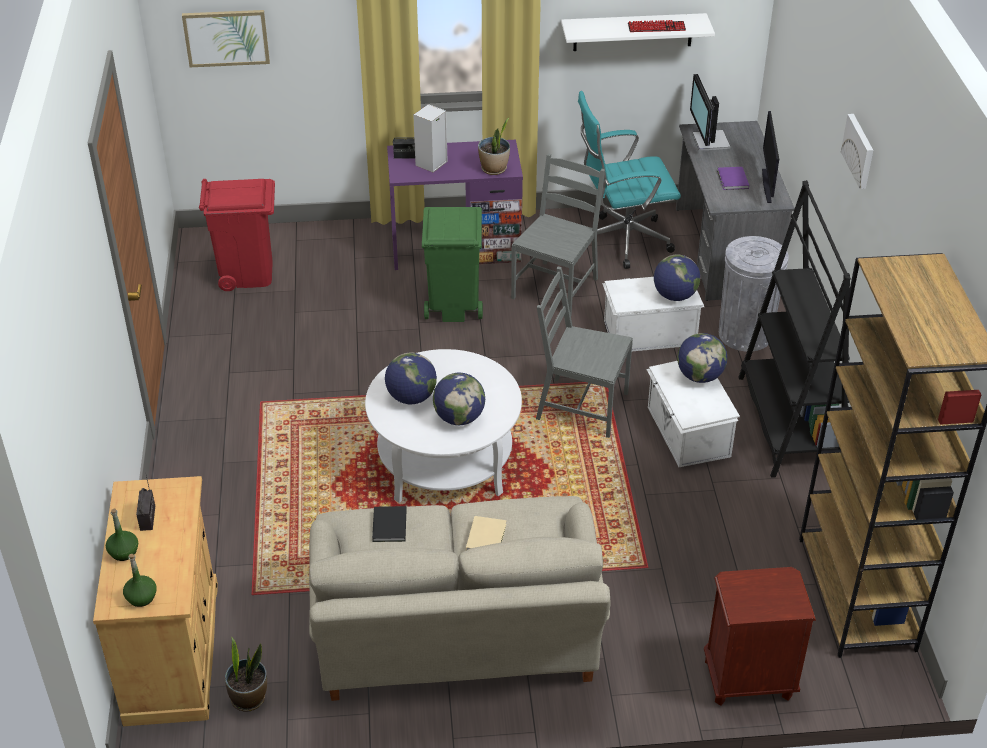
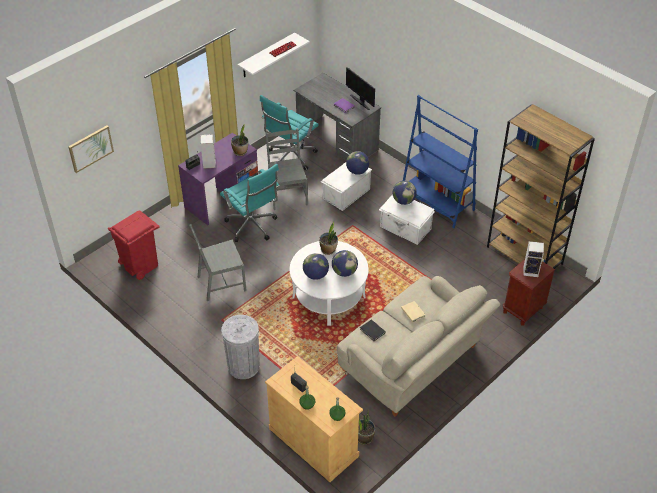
camera: 40 degrees left, 5 degrees up
(453, 305) = (253, 227): green trash can -> turquoise office chair
(475, 373) = (328, 250): none -> potted plant
(581, 407) = (355, 242): grey chair -> grey chair (221, 283)
(709, 141) = (315, 92): monitor -> none
(745, 334) = (383, 173): grey trash can -> grey trash can (243, 366)
(763, 594) = (531, 271): none -> speaker
(790, 422) = (437, 202): black bookcase -> blue bookcase
(859, 150) = (439, 72): picture -> none

